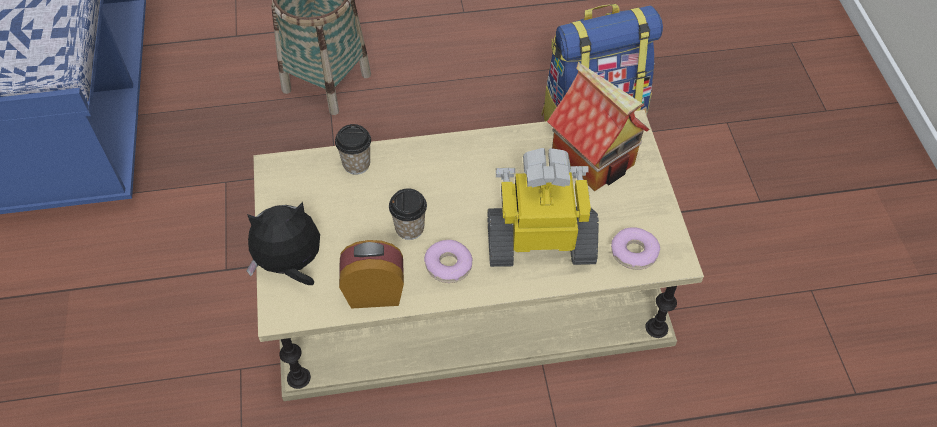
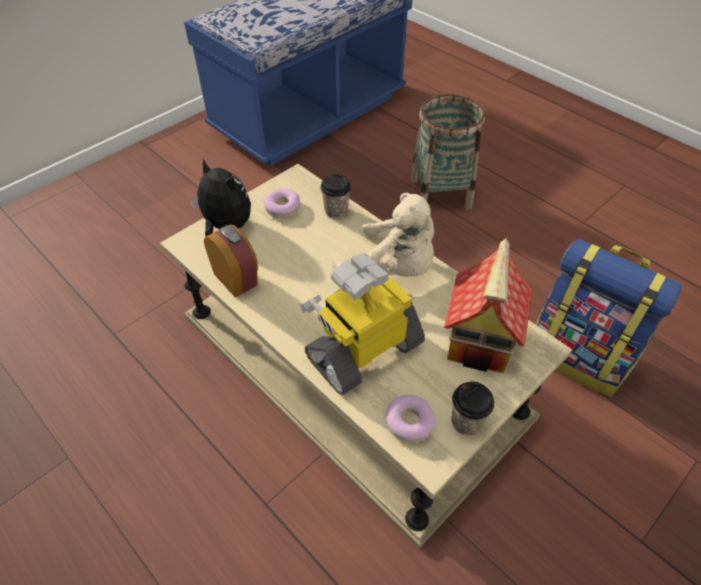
camera: 55 degrees right, 5 degrees down
(409, 228) = (306, 267): cup -> cup (466, 422)
(448, 265) = (292, 306): donut -> donut (282, 208)
(470, 167) = (392, 270): none -> beige plush toy
(540, 241) = (363, 349): toy robot -> toy robot turned 90 degrees counterclockwise

